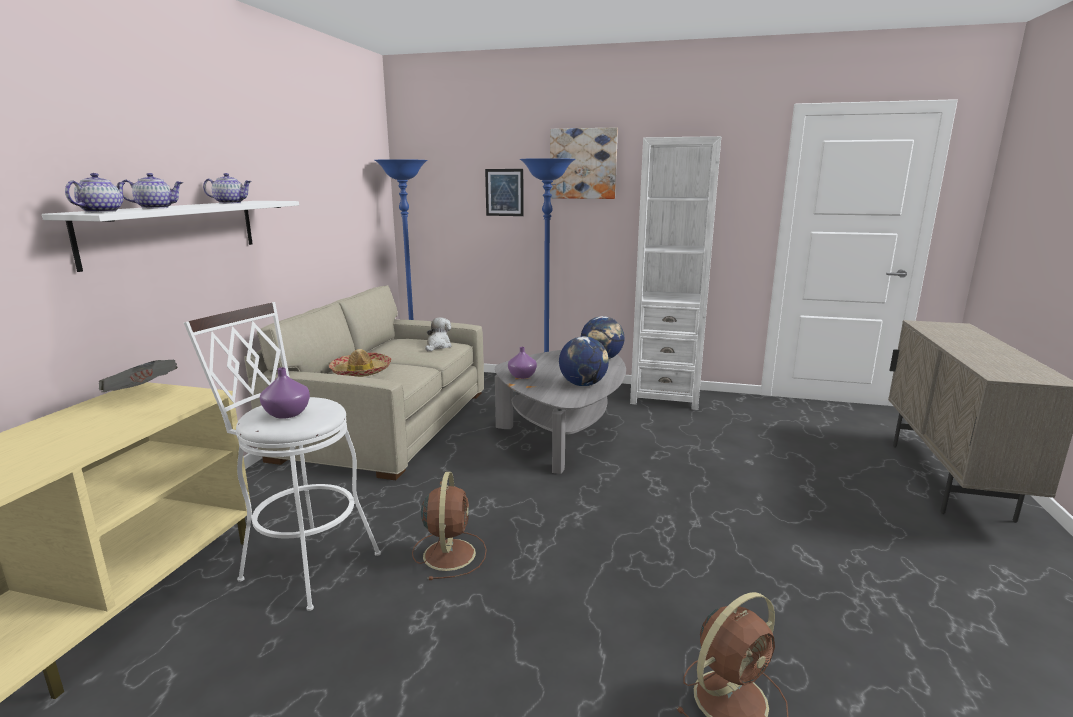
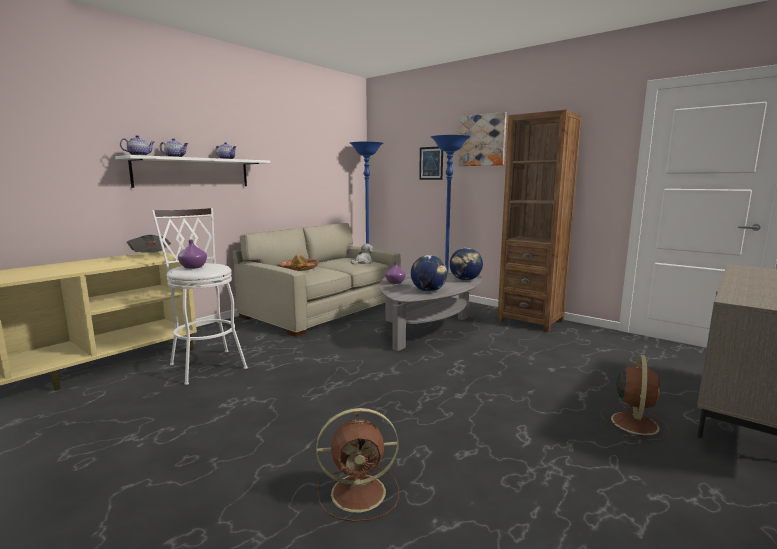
camera: 25 degrees right, 5 degrees down
(449, 553) = (282, 376): brown fan -> brown fan (634, 422)
(665, 397) = (530, 321): white bookcase -> brown bookcase

